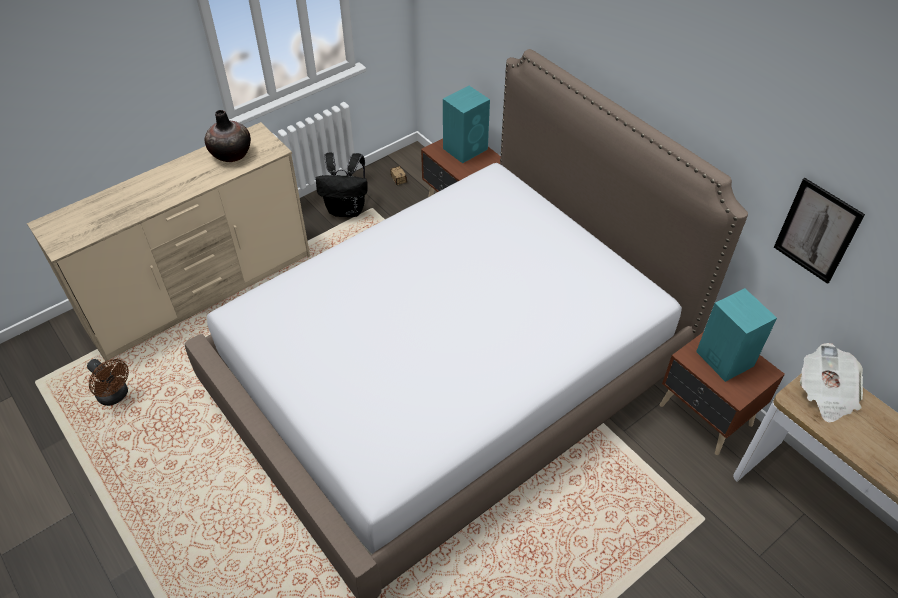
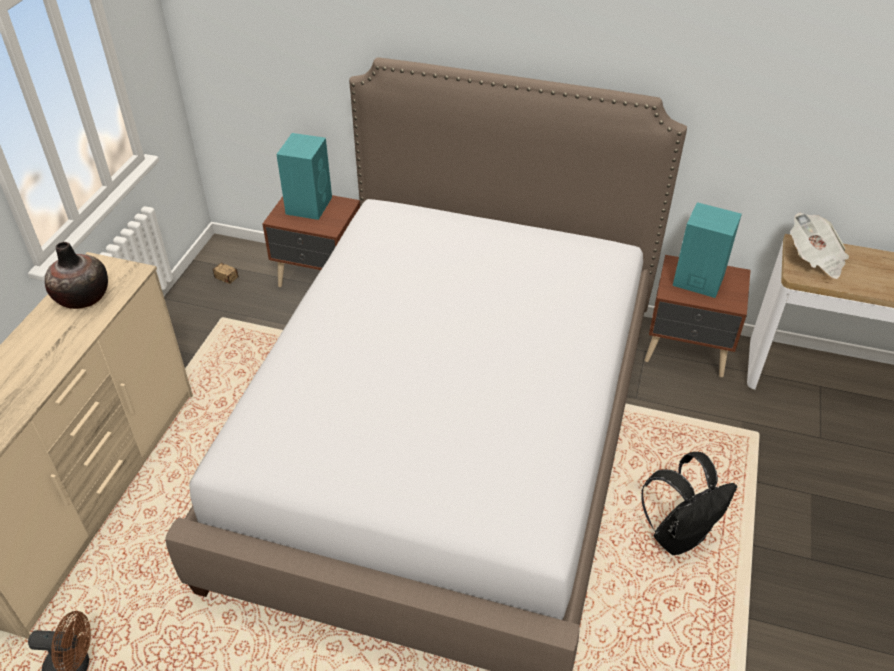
camera: 35 degrees left, 5 degrees down
(347, 209) = (194, 331): black backpack -> black backpack (679, 535)
(817, 231) = (756, 114): picture -> none

